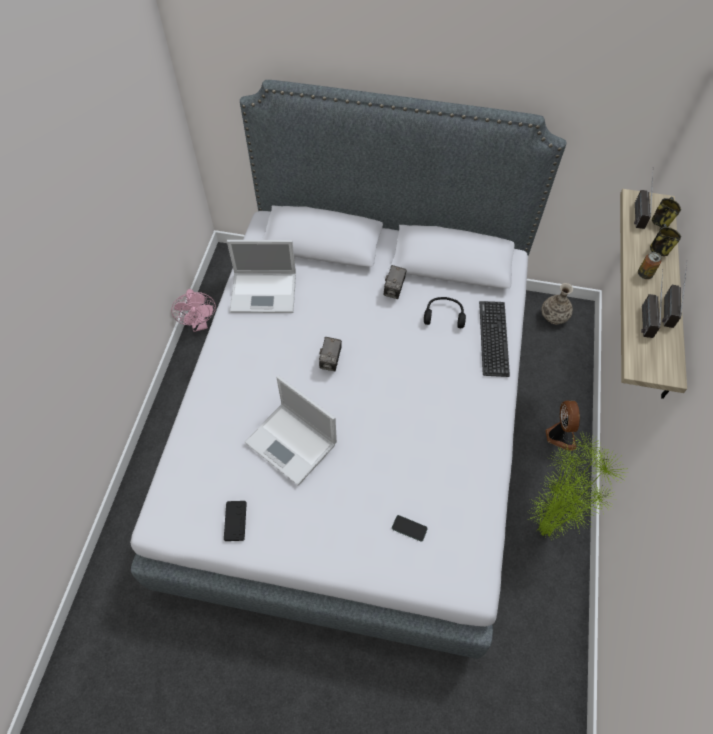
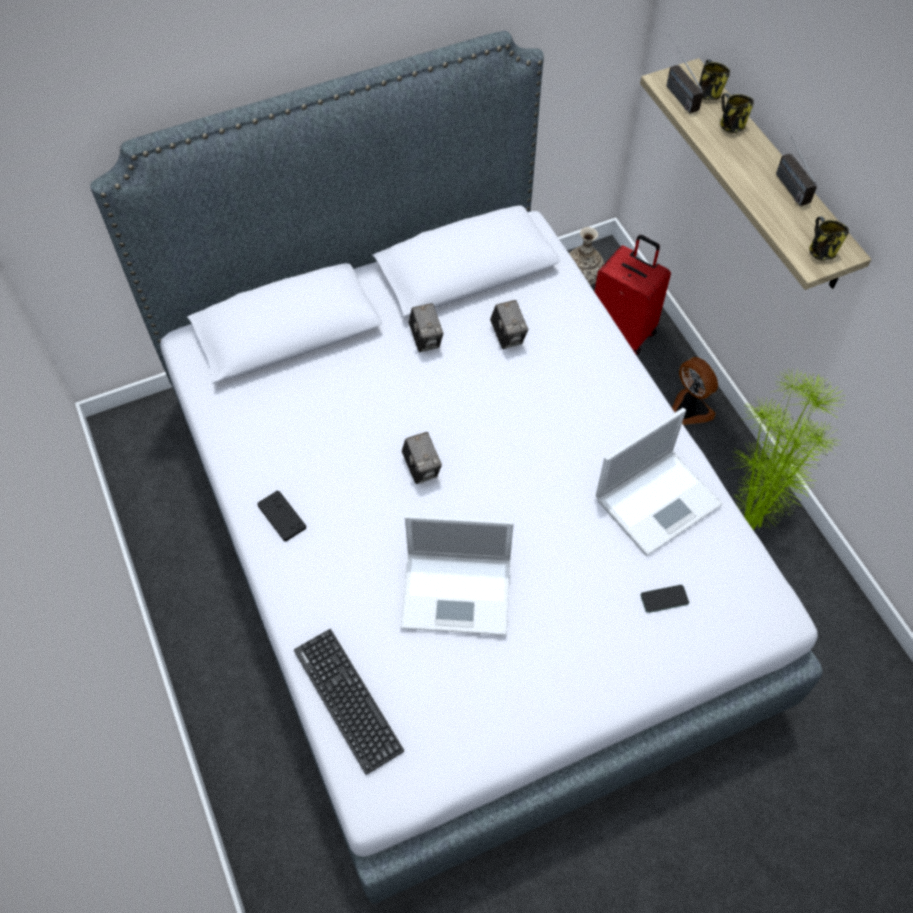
camera: 35 degrees left, 0 degrees up
(199, 324) = (151, 540): pink fan -> none
(235, 521) = (467, 726): black game controller -> black game controller (281, 516)
(265, 292) = (267, 433): laptop -> laptop (659, 500)
(444, 315) = (508, 336): black headphones -> camera
(493, 338) = (583, 331): keyboard -> keyboard (347, 699)
(555, 363) = (623, 331): none -> red suitcase
(644, 274) = (739, 160): can -> none
(645, 313) = (772, 202): radio -> none
(652, 363) = (820, 251): none -> mug

